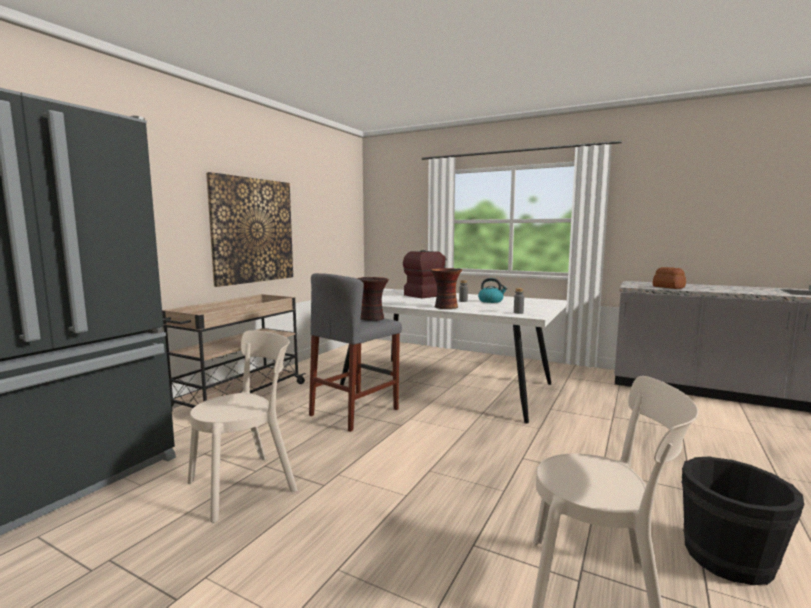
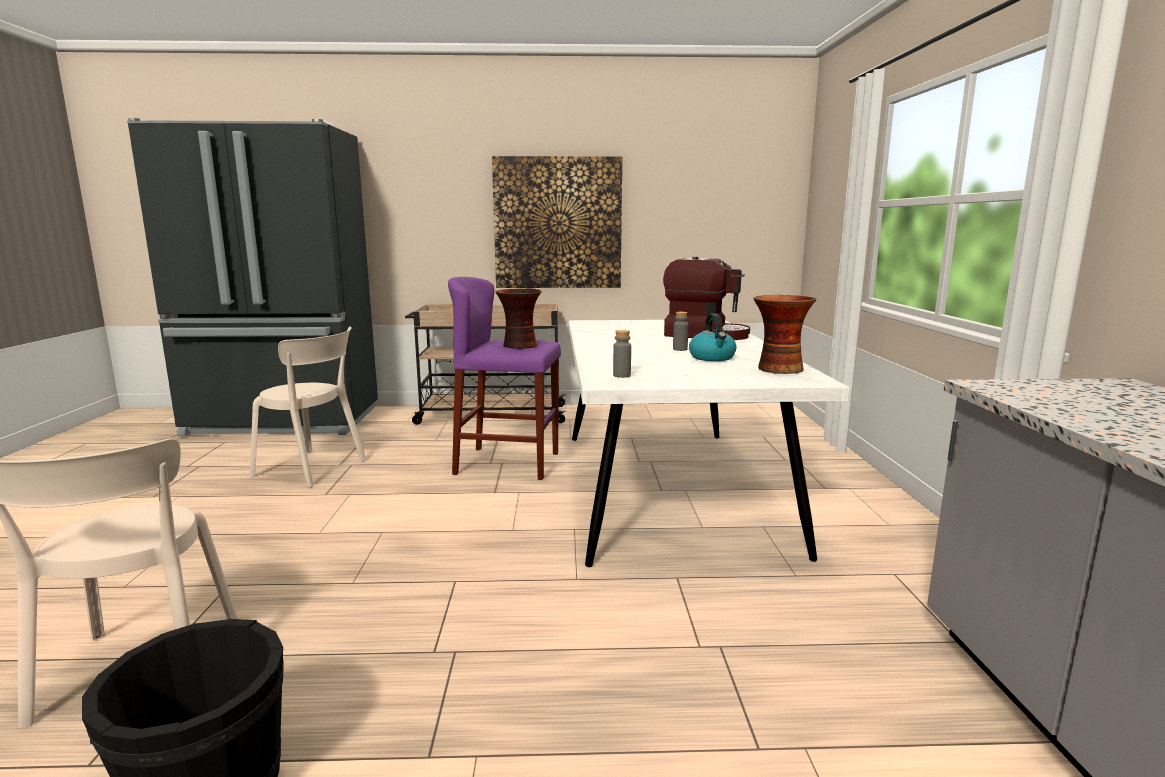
camera: 60 degrees right, 5 degrees up
(354, 412) = (508, 463): grey stool -> purple stool
(445, 307) = (605, 349): vase -> vase (778, 369)
(668, 287) = (1086, 410): bread -> none

